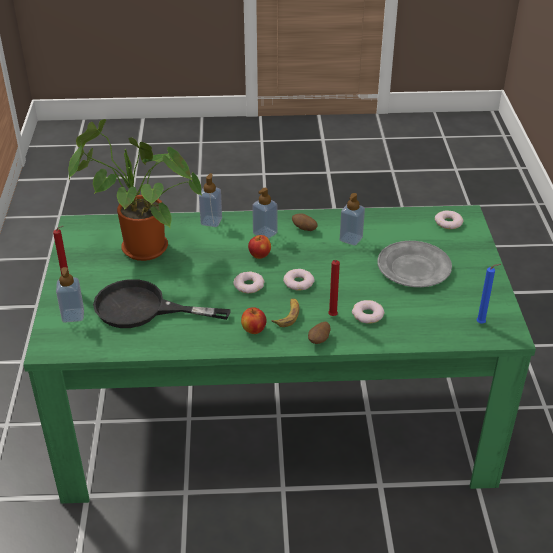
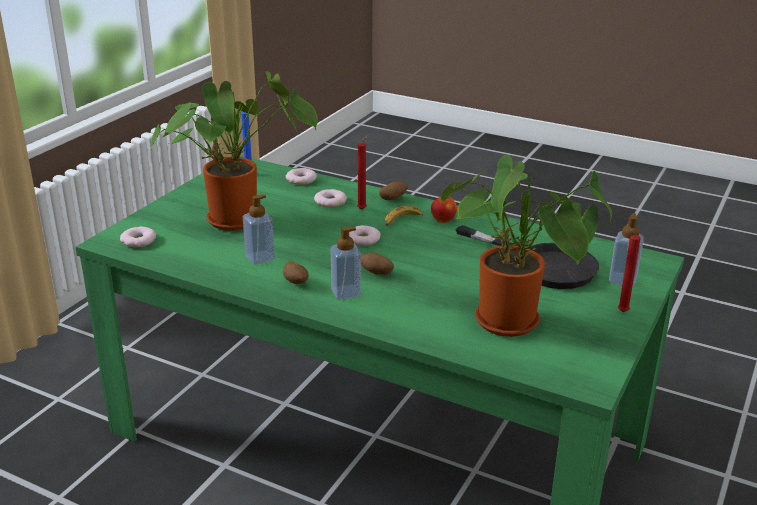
camera: 150 degrees left, 10 degrees down
(211, 221) = (397, 327): soap dispenser -> none
(249, 285) = (415, 251): donut -> donut (301, 180)
(259, 255) = (376, 273): apple -> potato
(413, 268) = (239, 218): grey plate -> potted plant

